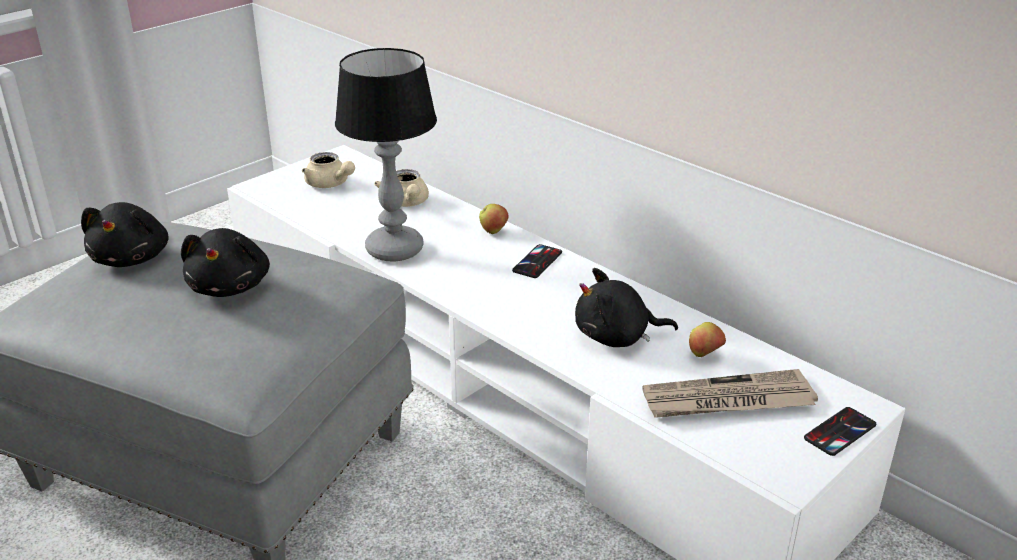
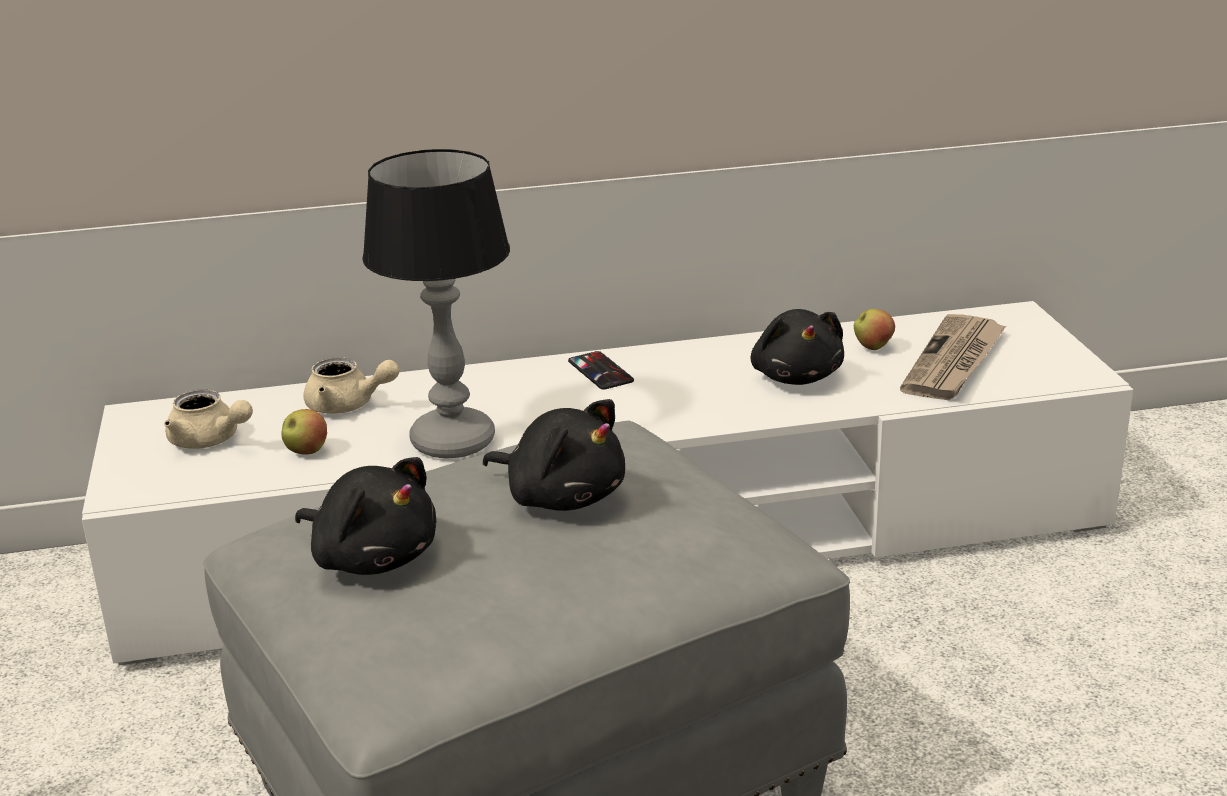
camera: 55 degrees left, 5 degrees down
(330, 184) = (210, 441): beige teapot -> beige teapot turned 45 degrees clockwise
(493, 232) = (500, 375): apple -> apple (306, 452)
(617, 337) = (796, 376): black plush toy -> black plush toy turned 45 degrees counterclockwise
(839, 432) = (1042, 334): phone -> none

